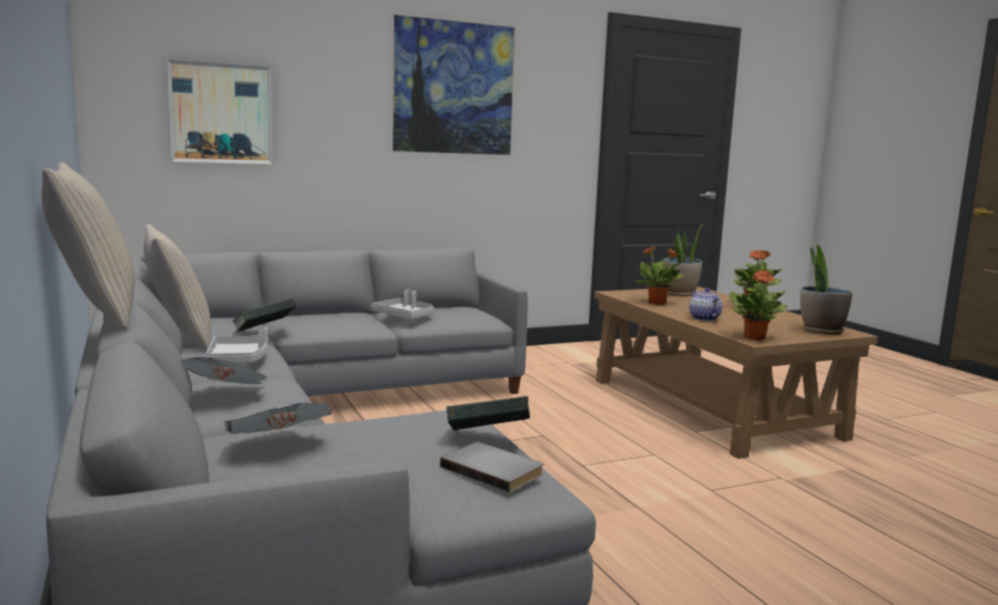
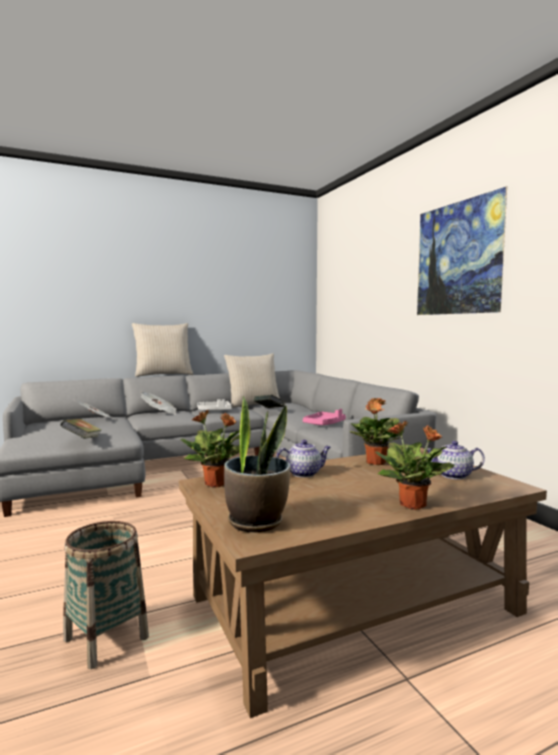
camera: 90 degrees right, 5 degrees down
(221, 113) = (349, 300): picture -> none
(405, 316) = (324, 424): grey tray -> pink tray
(494, 469) = (43, 440): grey book -> none
(680, 294) = (454, 475): potted plant -> teapot
(826, 488) = (106, 638): none -> basket

